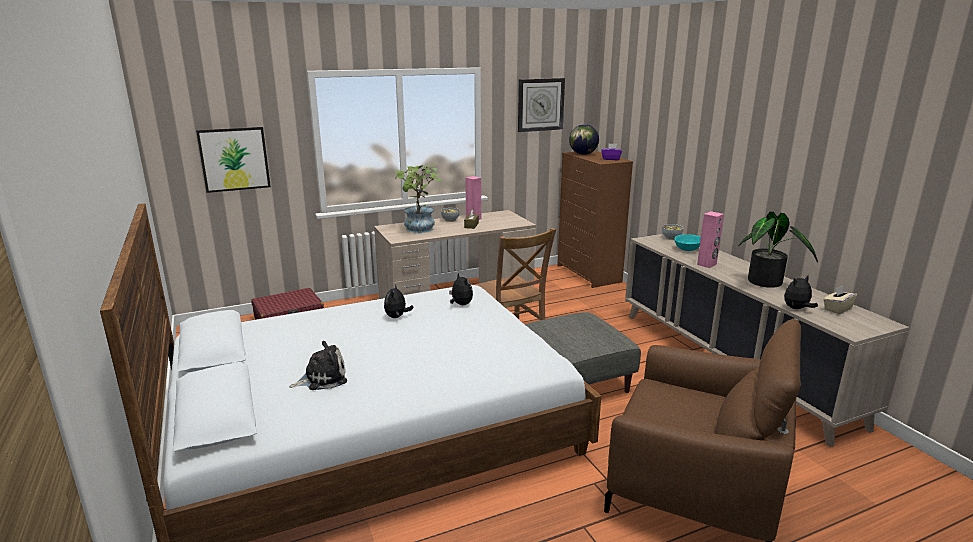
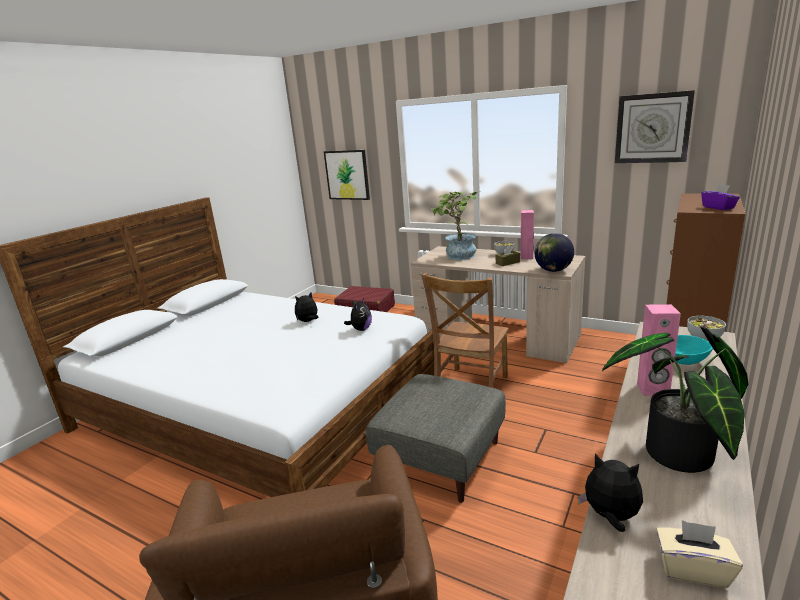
camera: 55 degrees right, 0 degrees up
(322, 378) = (188, 342): plush toy -> none
(583, 154) = (700, 198): globe -> globe (553, 270)

